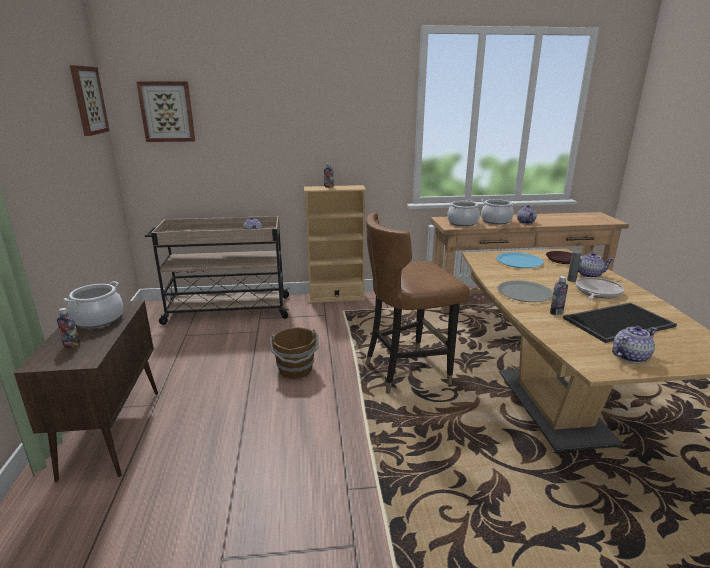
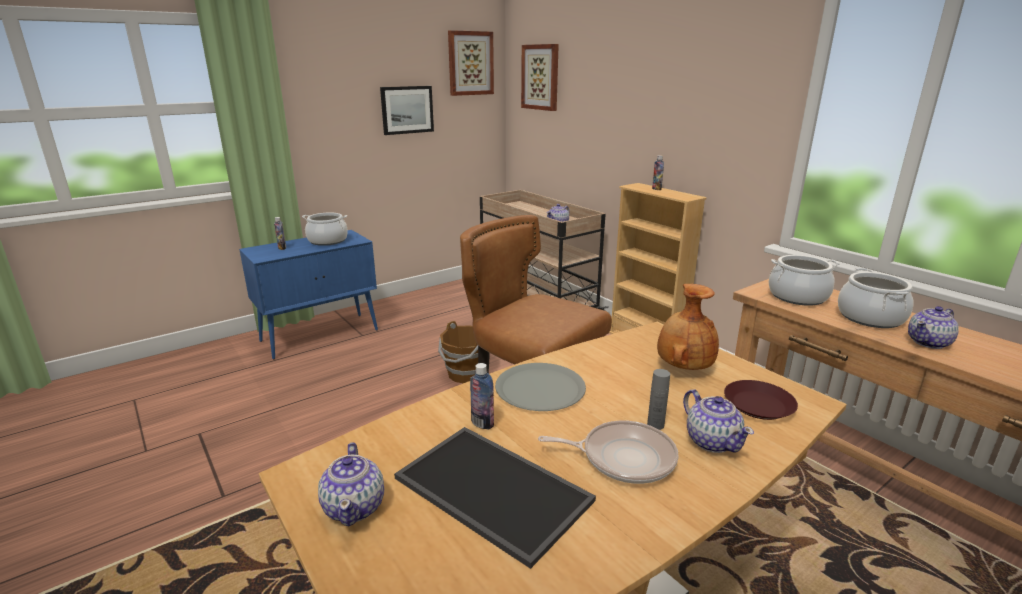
camera: 60 degrees right, 0 degrees up
(63, 156) = (407, 110): none -> picture
(113, 431) = (321, 335): brown cabinet -> blue cabinet
(519, 261) = (683, 367): blue plate -> brown vase
(629, 356) = (355, 507): teapot -> teapot turned 45 degrees clockwise

